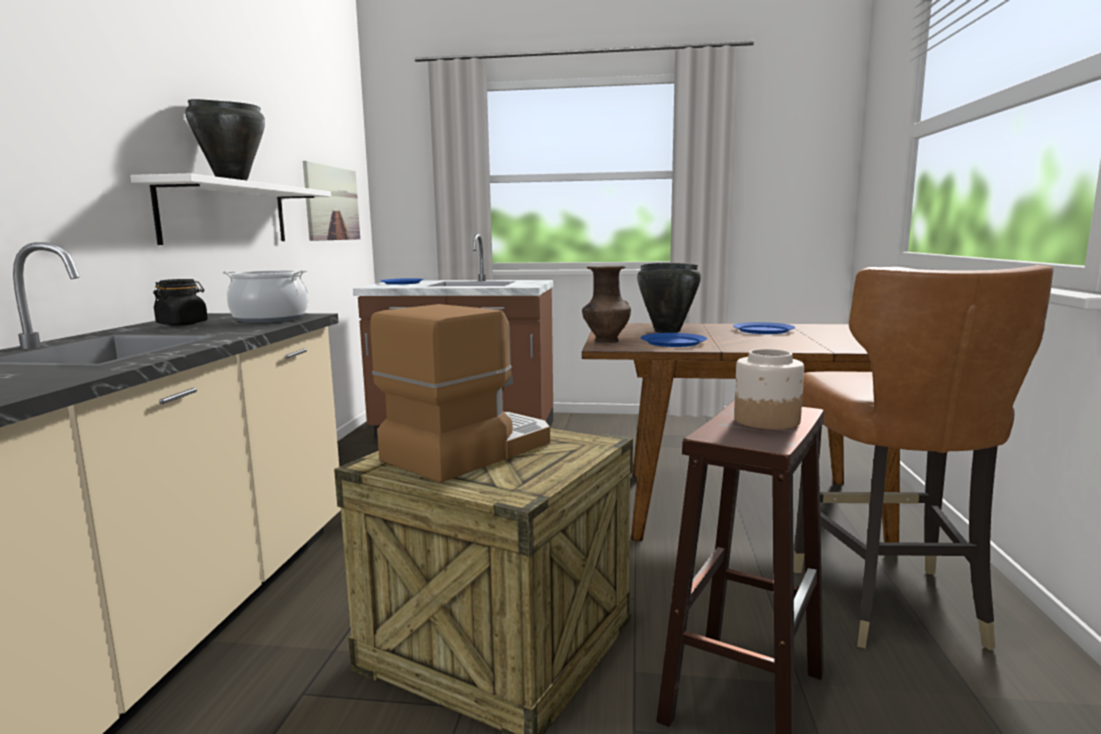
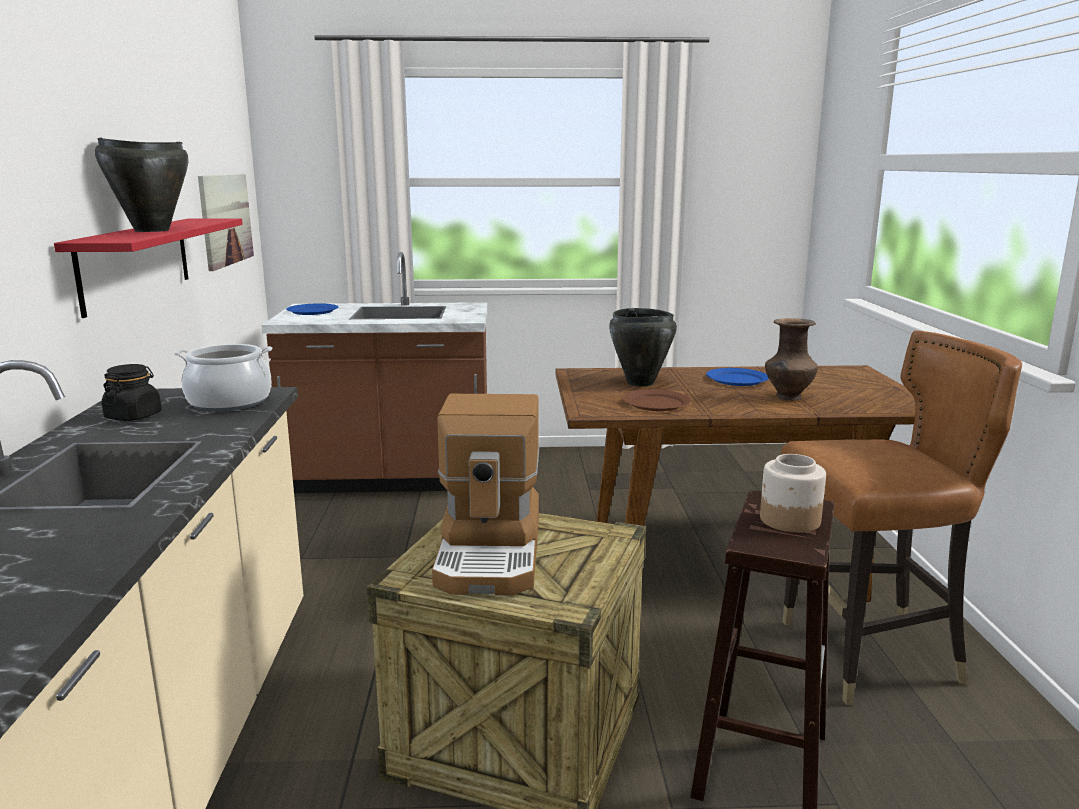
camera: 10 degrees left, 5 degrees up
(226, 214) = (136, 262): white shelf -> red shelf
(468, 450) = (492, 552): coffee machine -> coffee machine turned 150 degrees clockwise
(605, 341) = (585, 403): brown vase -> brown vase (788, 397)
(672, 342) = (655, 403): blue plate -> brown plate
(887, 603) = (868, 656): brown chair -> brown chair turned 90 degrees counterclockwise

